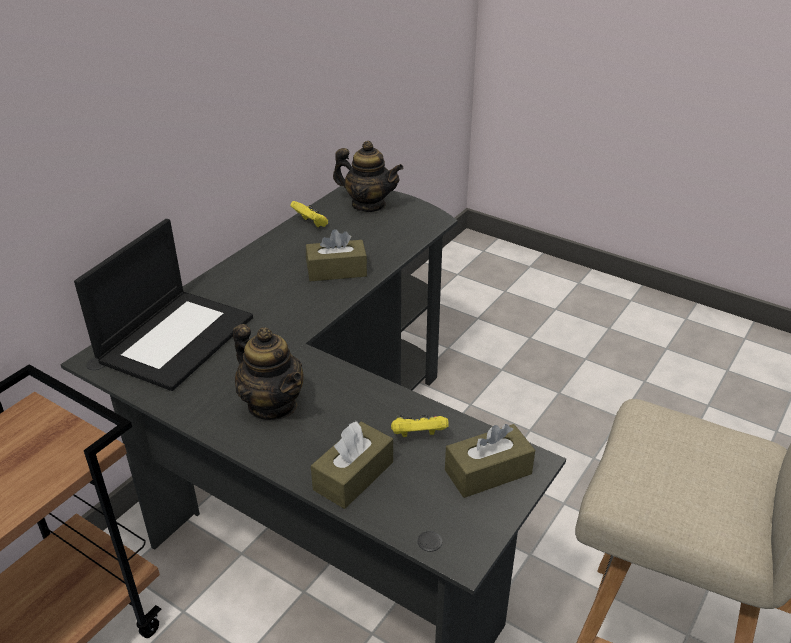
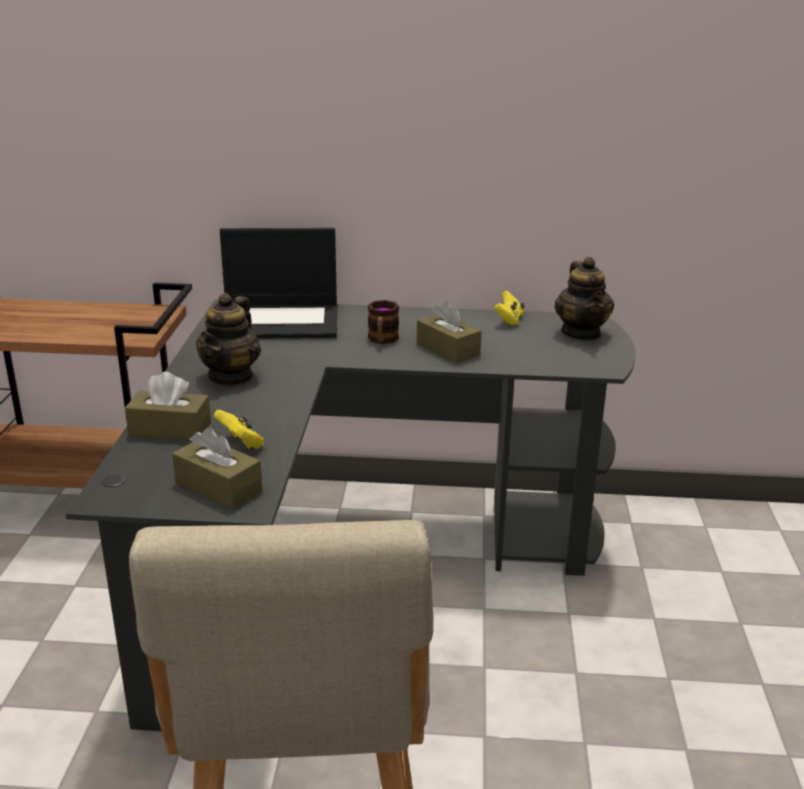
camera: 60 degrees right, 10 degrees down
(284, 296) = (382, 340): none -> mug

